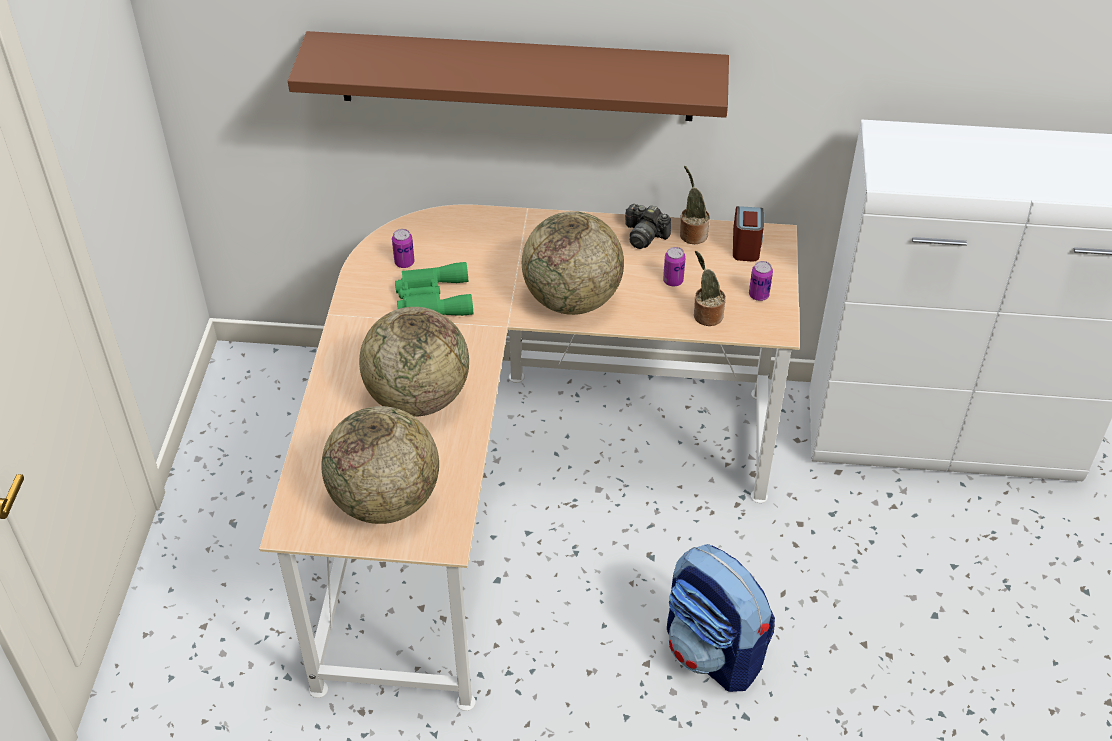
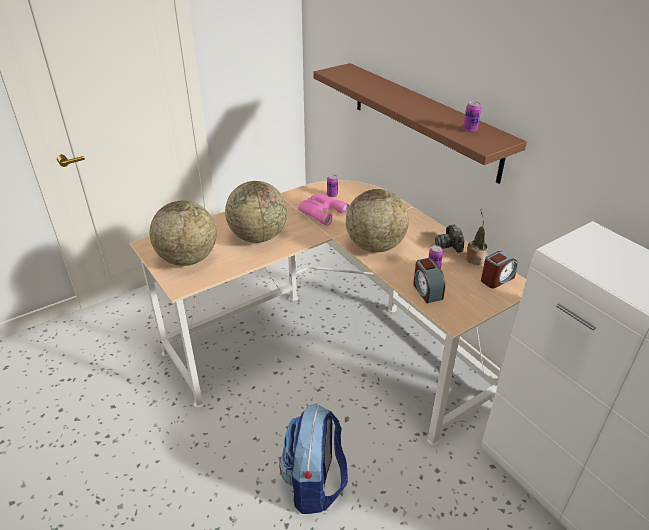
camera: 50 degrees right, 10 degrees down
(432, 298) = (321, 211): green binoculars -> pink binoculars
(706, 315) = (427, 291): potted plant -> alarm clock
(758, 295) = (468, 301): can -> can (470, 129)

